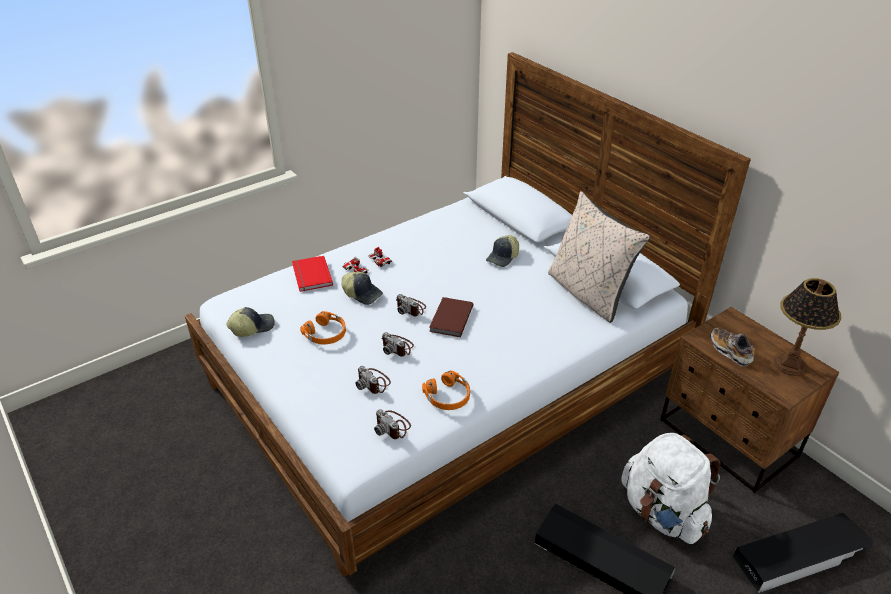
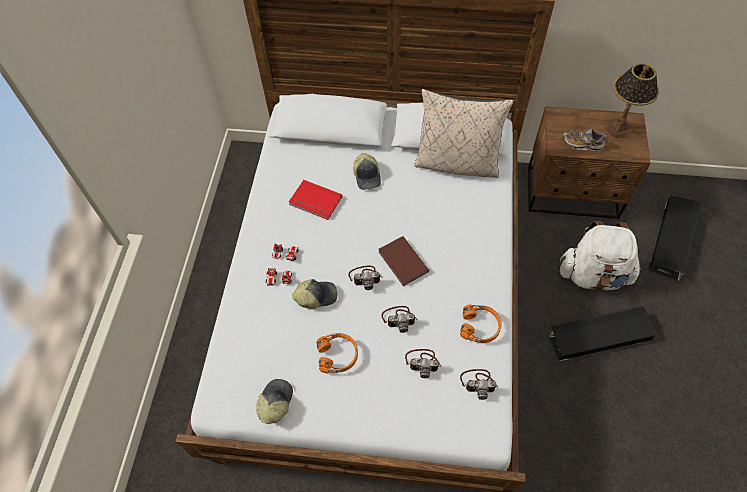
camera: 45 degrees left, 20 degrees up
(310, 275) = (254, 315): red book -> red book (315, 202)

